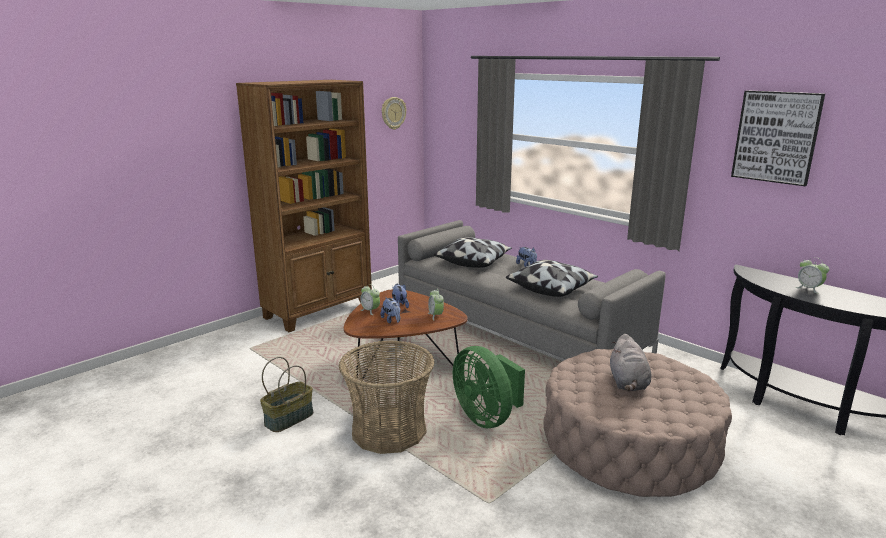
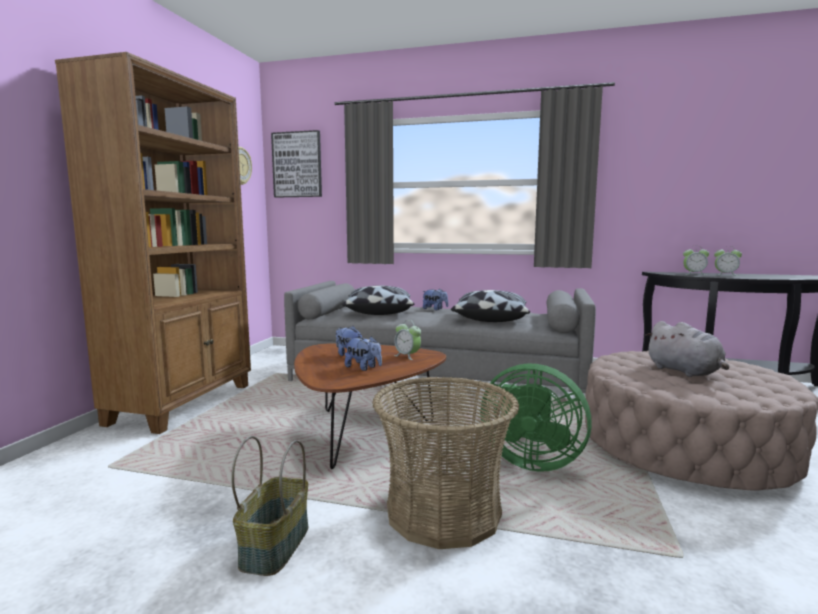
camera: 30 degrees left, 10 degrees down
(370, 311) = (320, 364): alarm clock -> alarm clock (694, 274)
(776, 137) = (665, 152): picture -> picture (297, 165)

